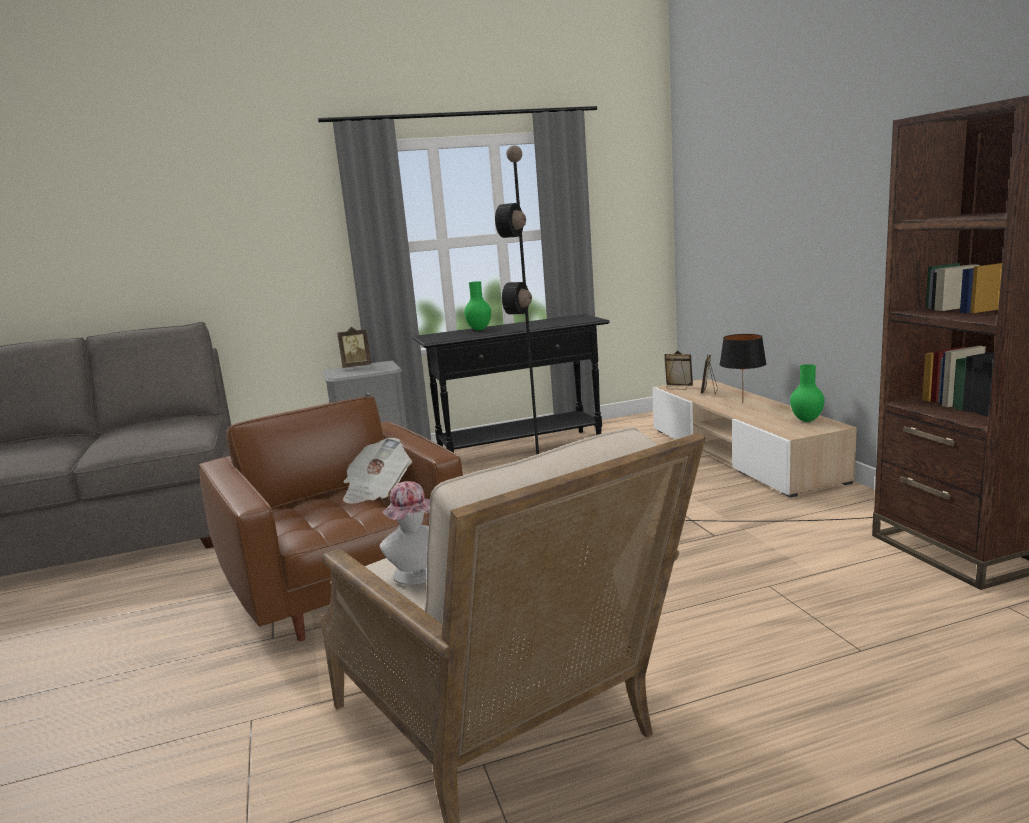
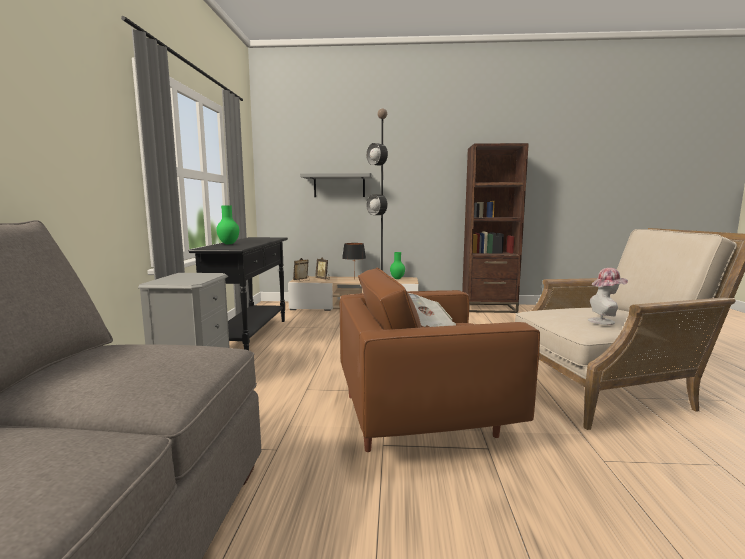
camera: 70 degrees left, 5 degrees down
(356, 366) = (169, 278): picture frame -> none
(755, 223) = (339, 186): none -> grey shelf

